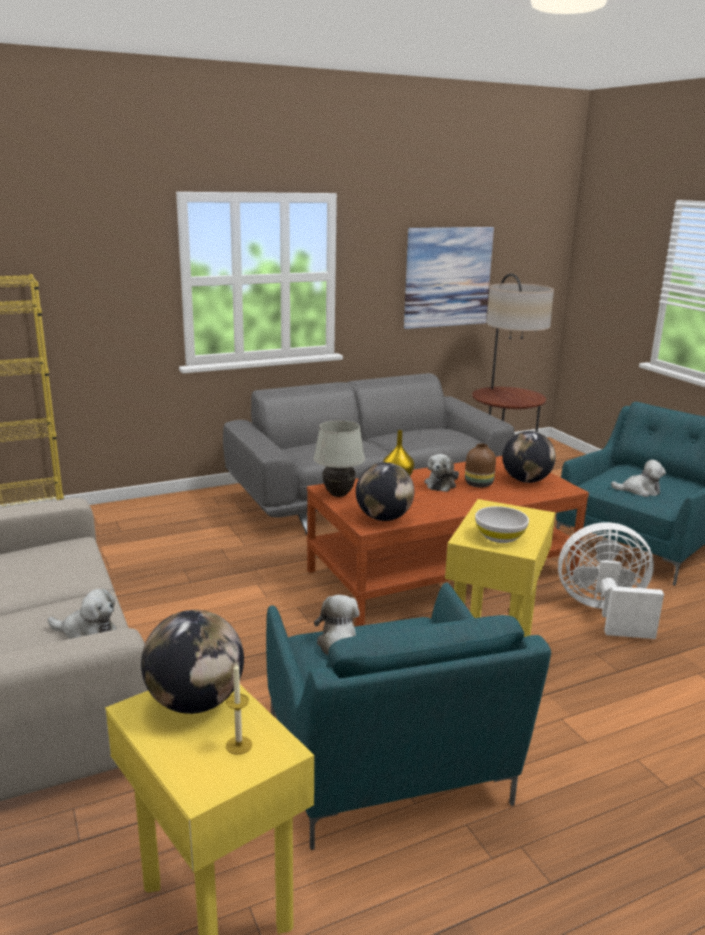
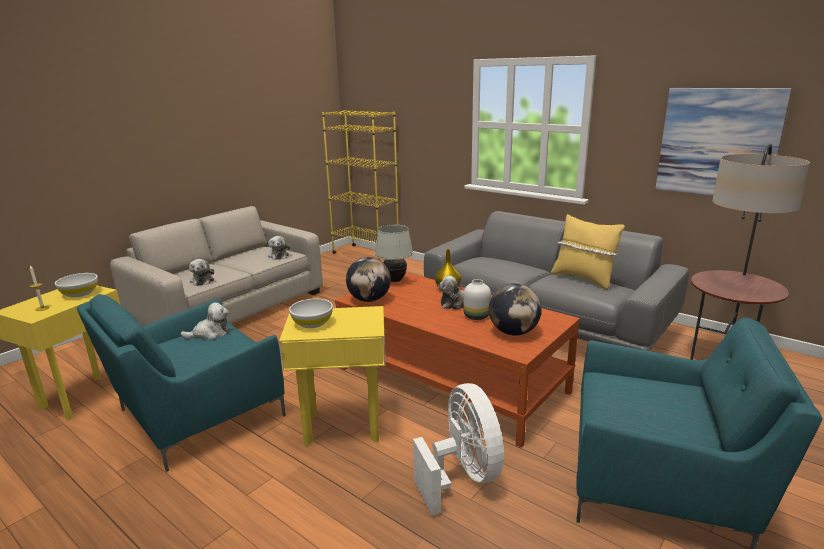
camera: 65 degrees right, 0 degrees up
(196, 702) = (80, 293): globe -> white bowl
(413, 432) = (583, 279): none -> yellow pillow
(479, 484) = (476, 316): brown vase -> white vase
(639, 491) = (624, 405): plush toy -> plush toy (278, 255)

